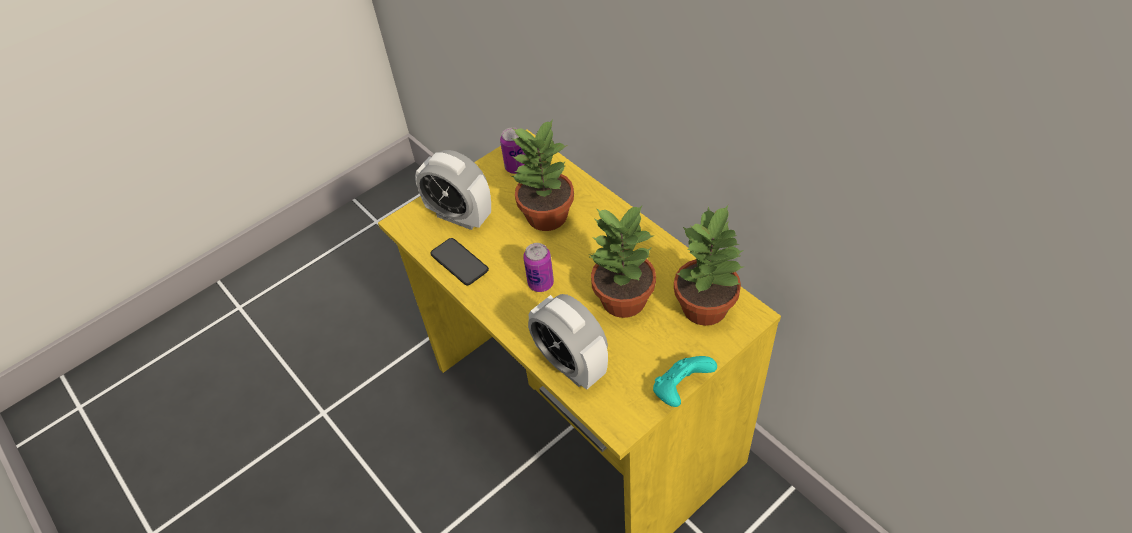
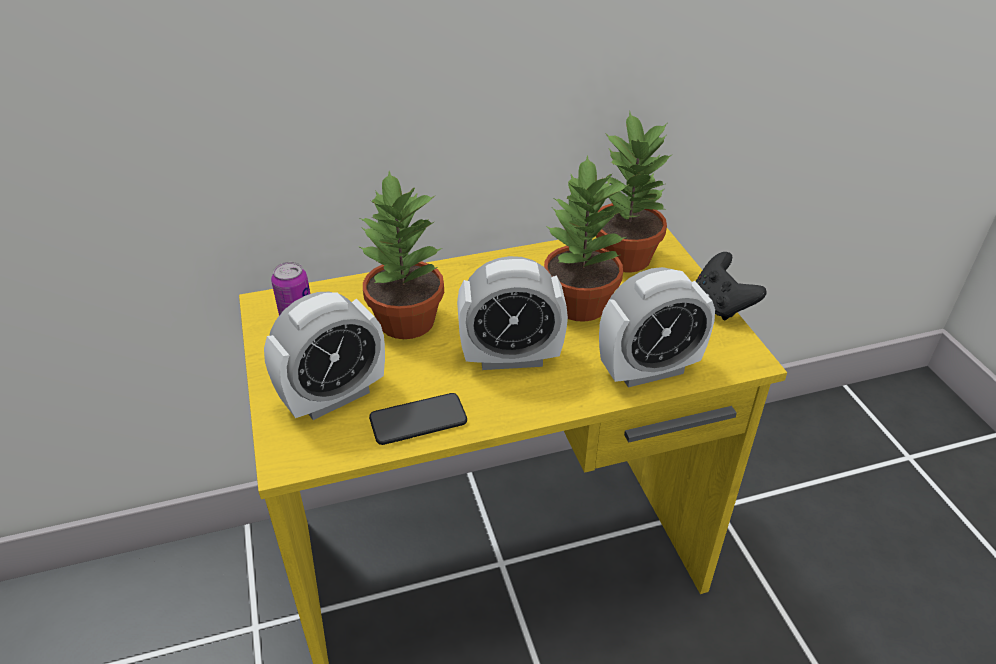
camera: 70 degrees left, 10 degrees down
(541, 283) = (511, 358): can -> alarm clock
(680, 390) = (721, 305): turquoise game controller -> black game controller

